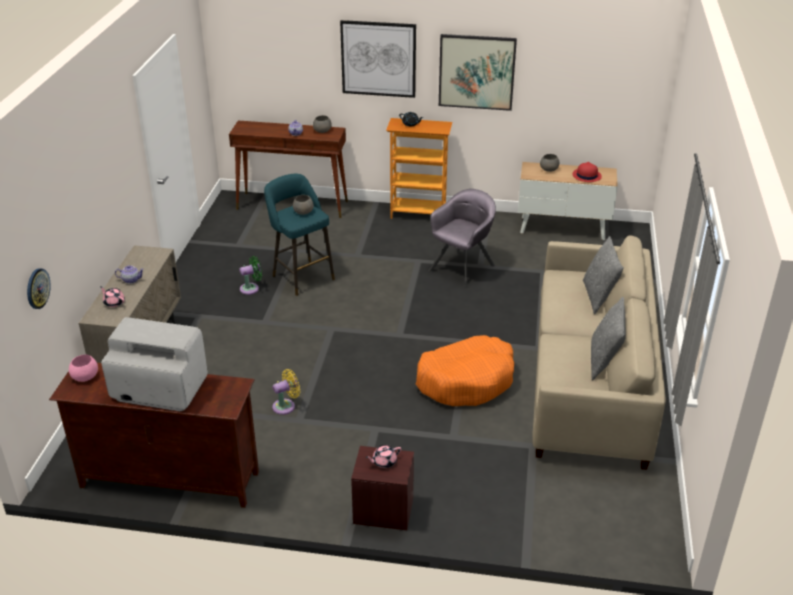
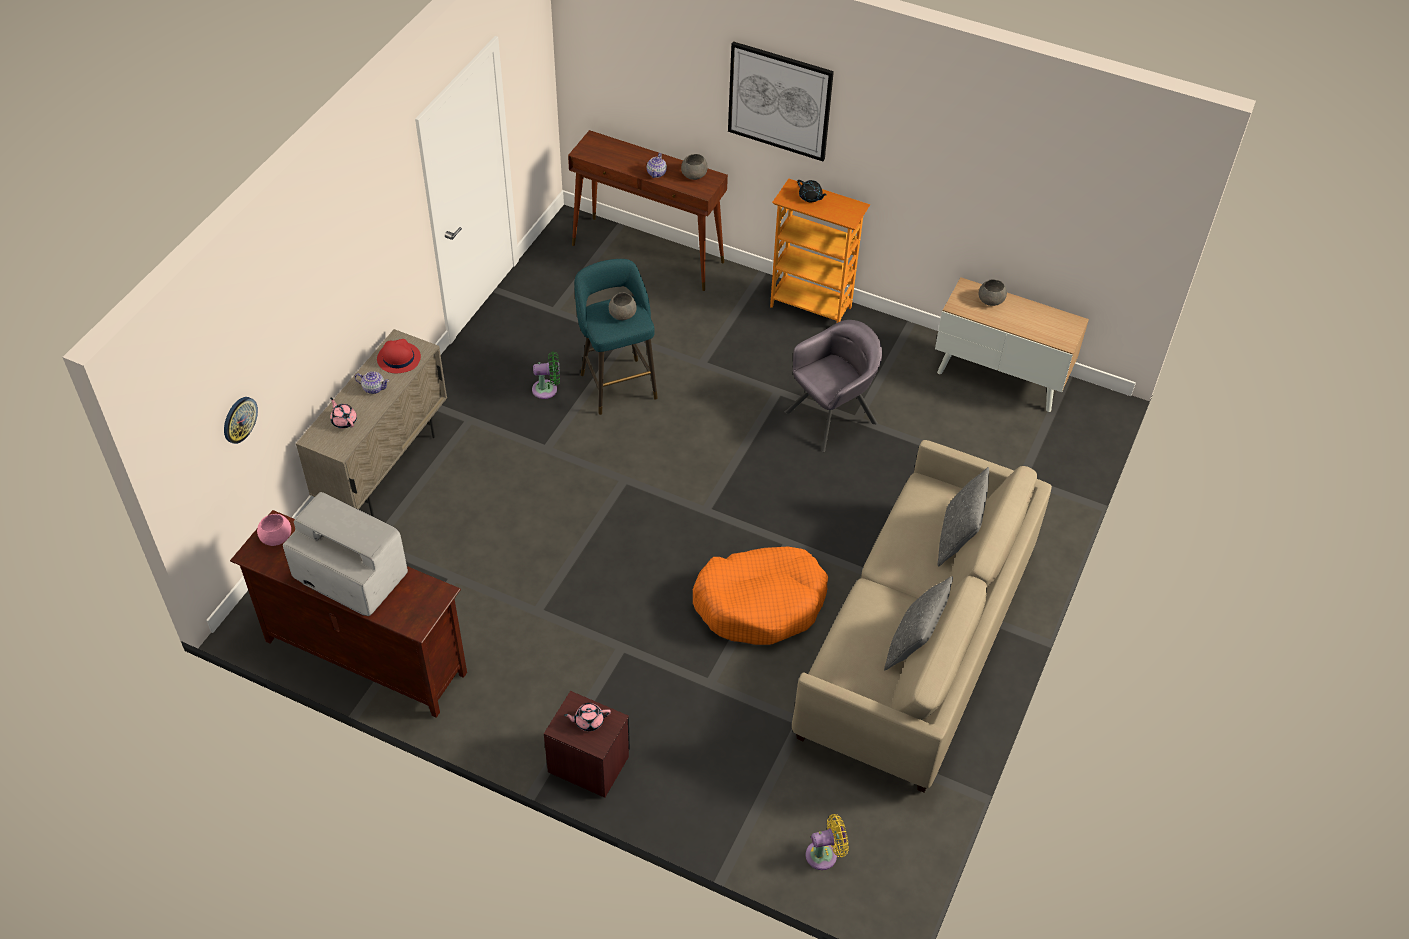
camera: 15 degrees right, 15 degrees up
(286, 406) = (529, 586): yellow fan -> yellow fan (825, 854)
(476, 72) = (910, 150): picture -> none
(586, 176) = (1038, 325): red hat -> red hat (398, 358)

